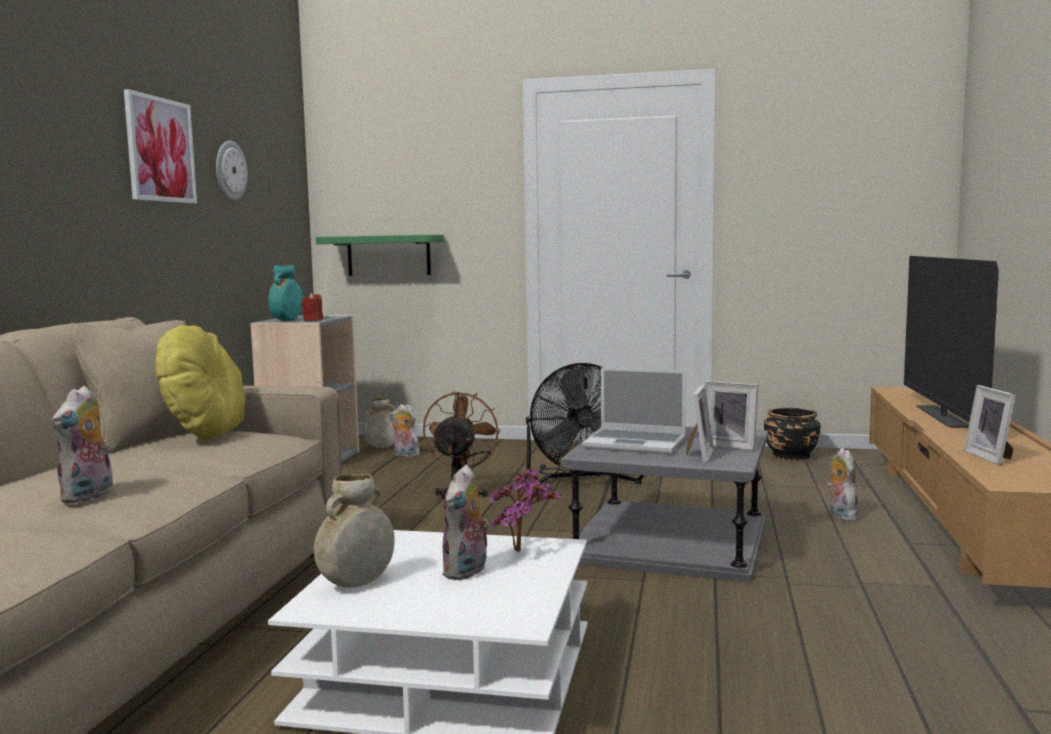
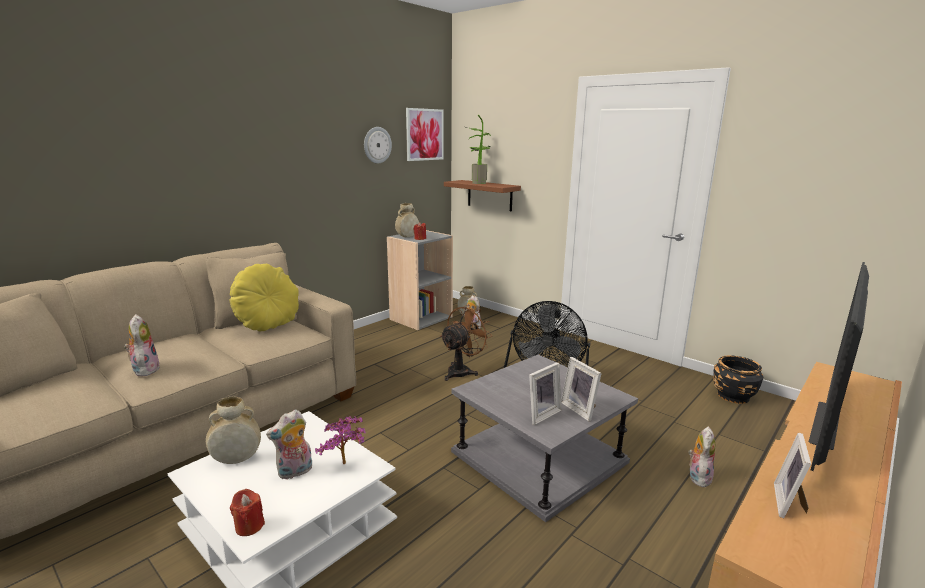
camera: 30 degrees right, 10 degrees up
(88, 496) = (145, 369): plush toy -> plush toy turned 120 degrees clockwise
(160, 150) = (316, 140): picture -> picture (424, 134)
(287, 320) = (407, 237): turquoise vase -> beige vase
(374, 235) = (478, 183): none -> potted plant
(389, 255) = (489, 195): green shelf -> brown shelf
(498, 619) = (249, 526): none -> red candle
(636, 444) = (520, 386): laptop -> none

